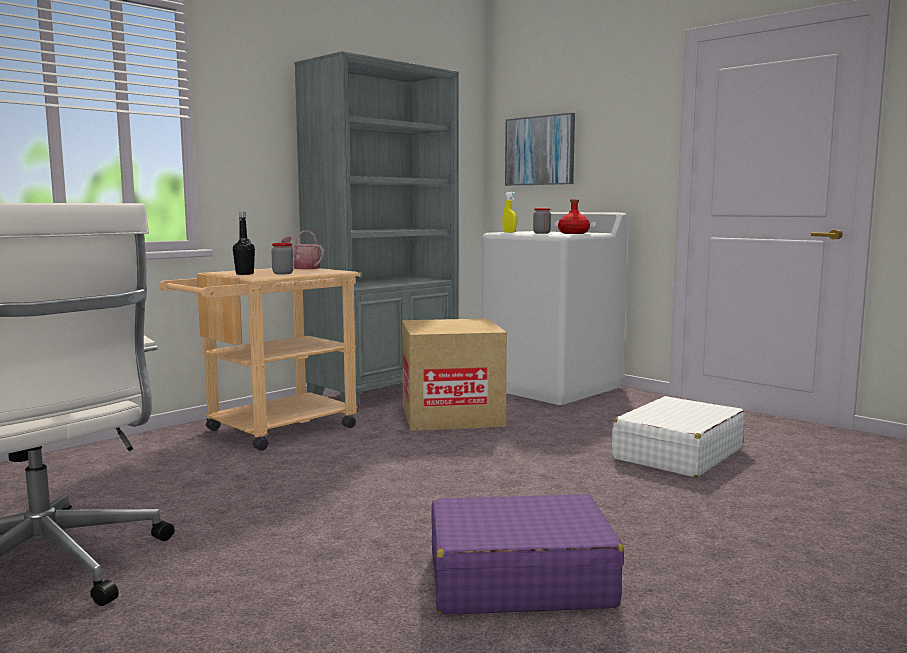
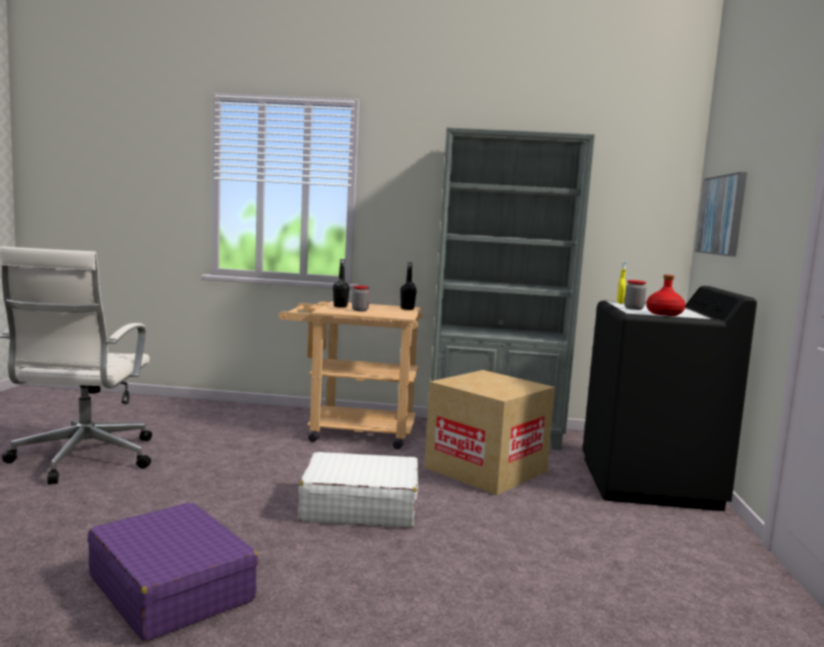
camera: 50 degrees right, 0 degrees up
(304, 268) = (407, 309): watering can -> black bottle
(552, 387) = (649, 483): white washing machine -> black washing machine
(677, 454) = (562, 590): white suitcase -> white suitcase (359, 506)

